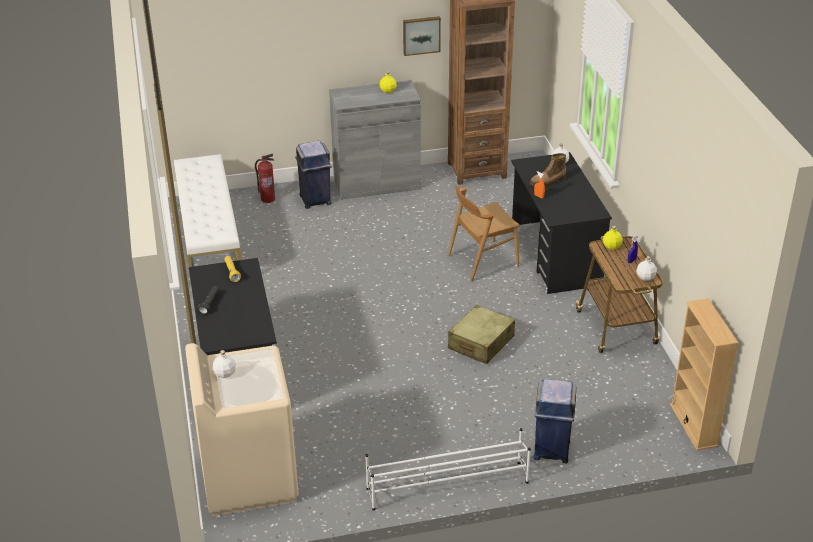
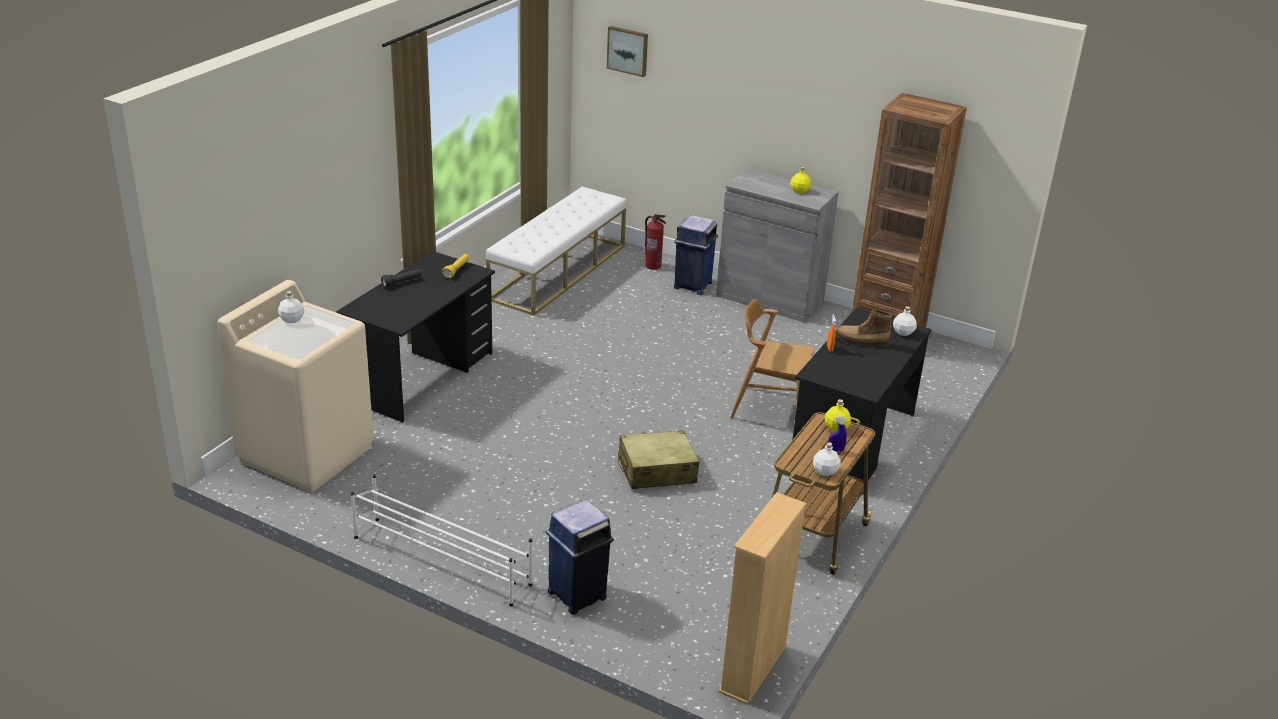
camera: 40 degrees right, 5 degrees down
(421, 35) = (860, 141): picture -> picture (628, 50)

